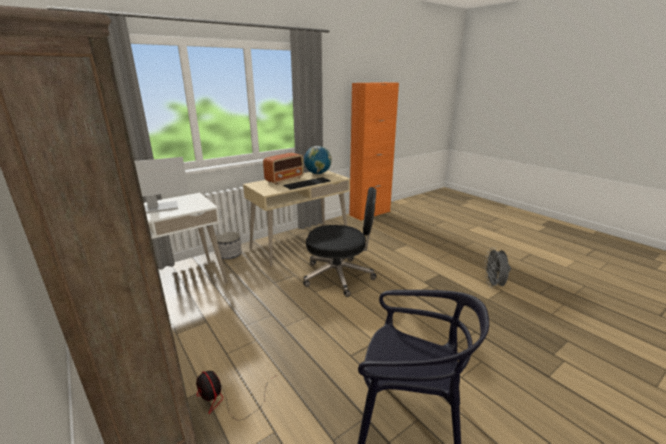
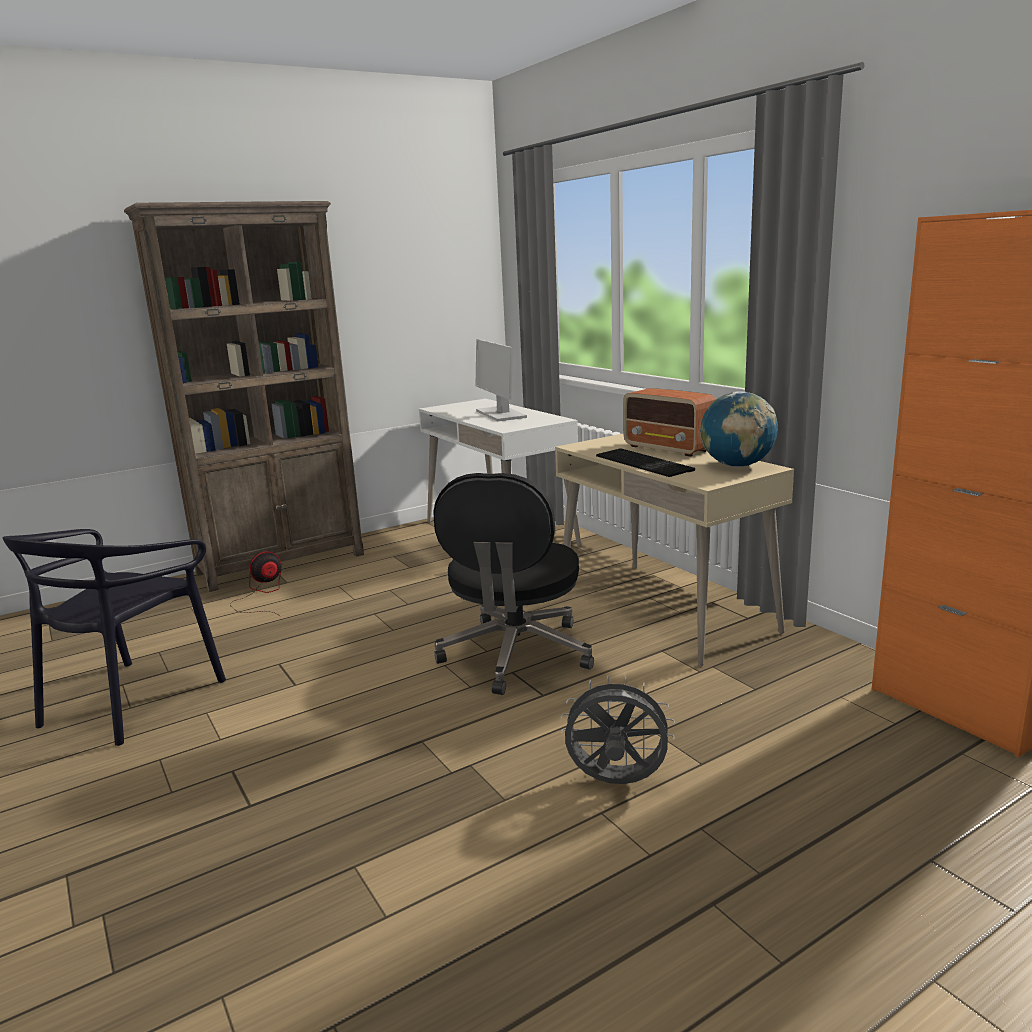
camera: 95 degrees right, 5 degrees down
(229, 255) = (605, 556): planter -> none
(494, 285) = (420, 907): grey fan -> grey fan (616, 783)

